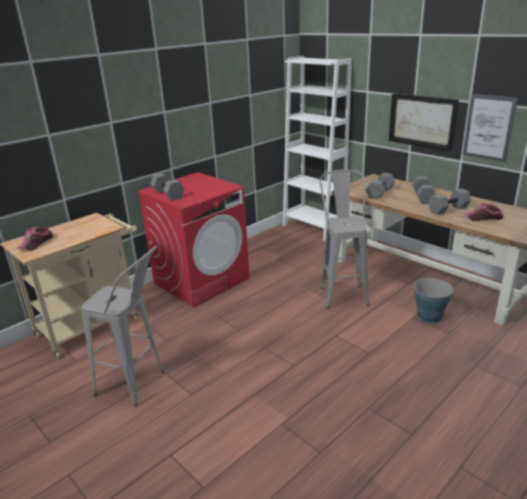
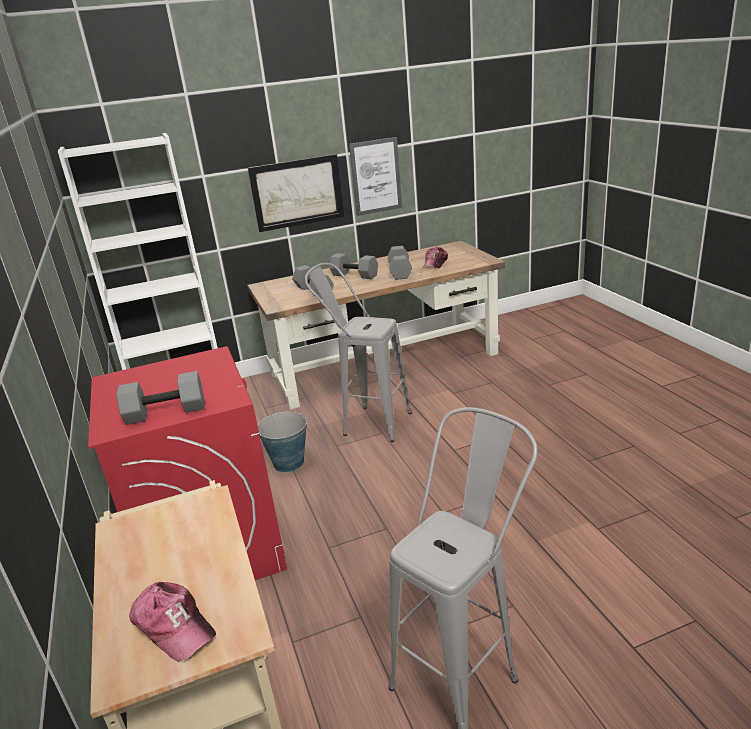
camera: 65 degrees left, 0 degrees up
(429, 316) = (458, 384): bucket -> bucket (288, 463)

